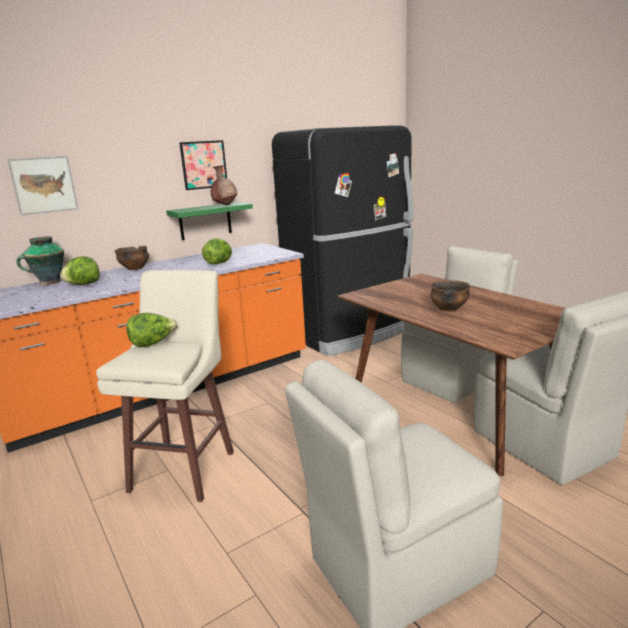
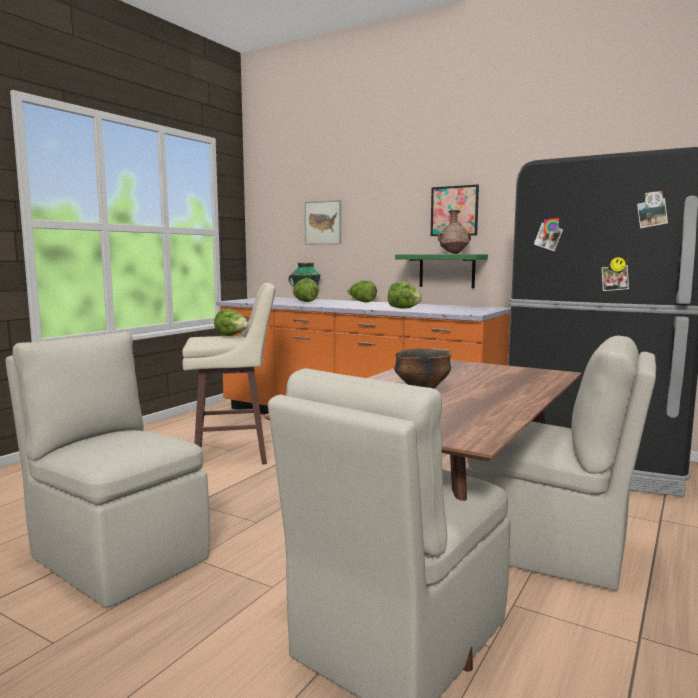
camera: 65 degrees right, 10 degrees down
(135, 268) = (362, 302): bowl -> lettuce

